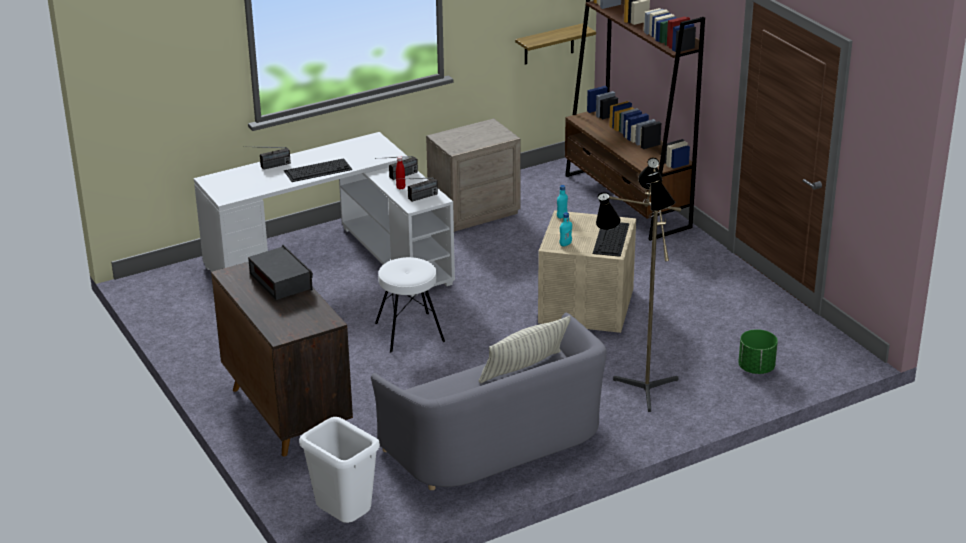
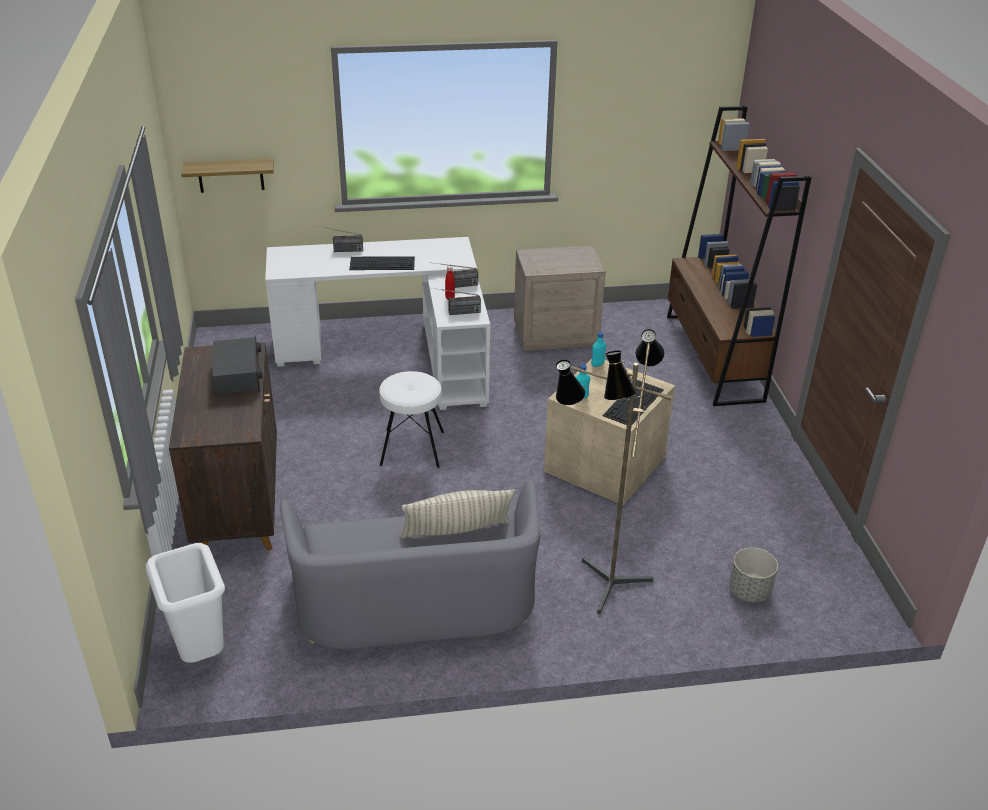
camera: 20 degrees right, 5 degrees up
(549, 44) = (672, 180): shelf -> shelf (230, 175)
(756, 368) = (749, 592): green planter -> grey planter

